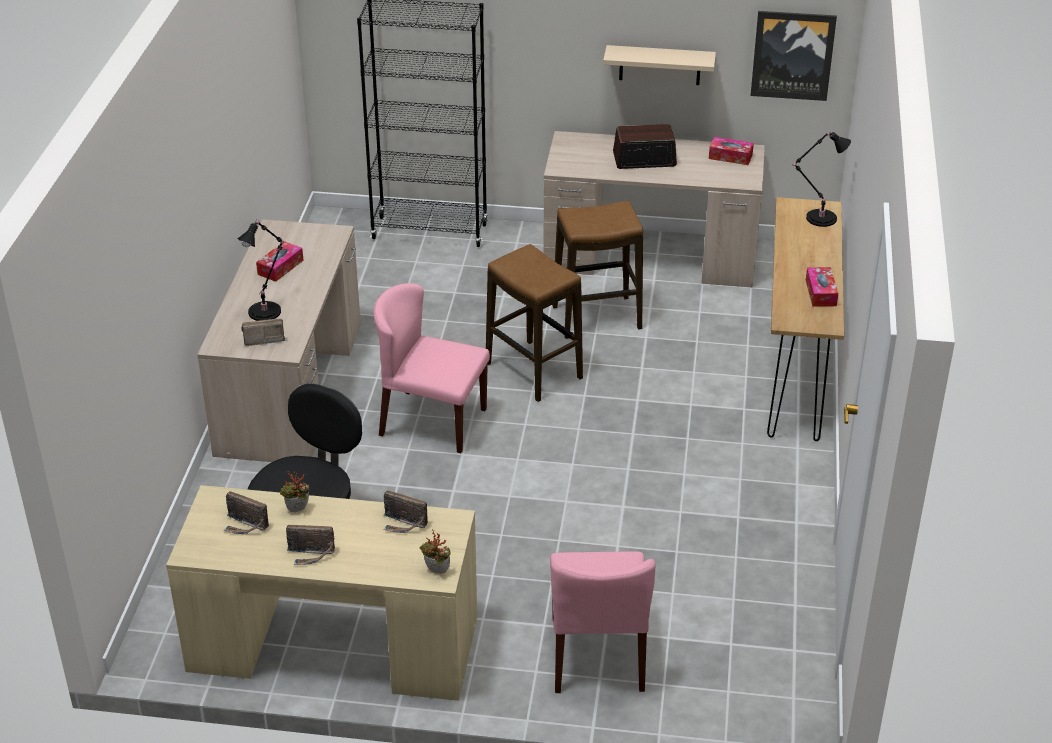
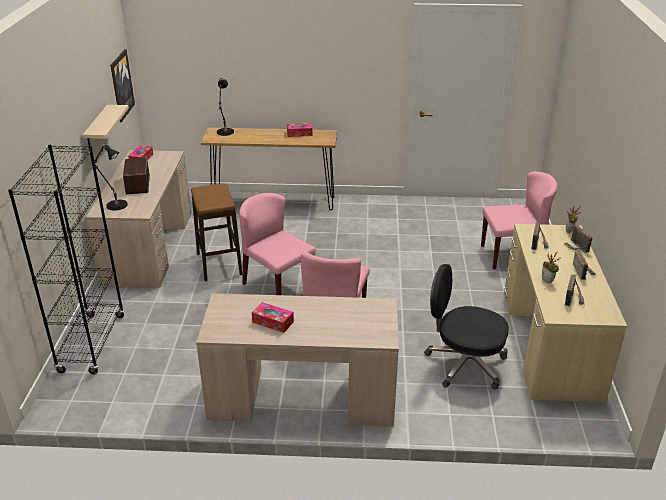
camera: 95 degrees left, 5 degrees down
(262, 339) = (372, 318): radio -> radio (576, 247)
(266, 310) = (334, 321): black table lamp -> black table lamp (115, 204)
(534, 371) = (277, 285): stool -> pink chair

